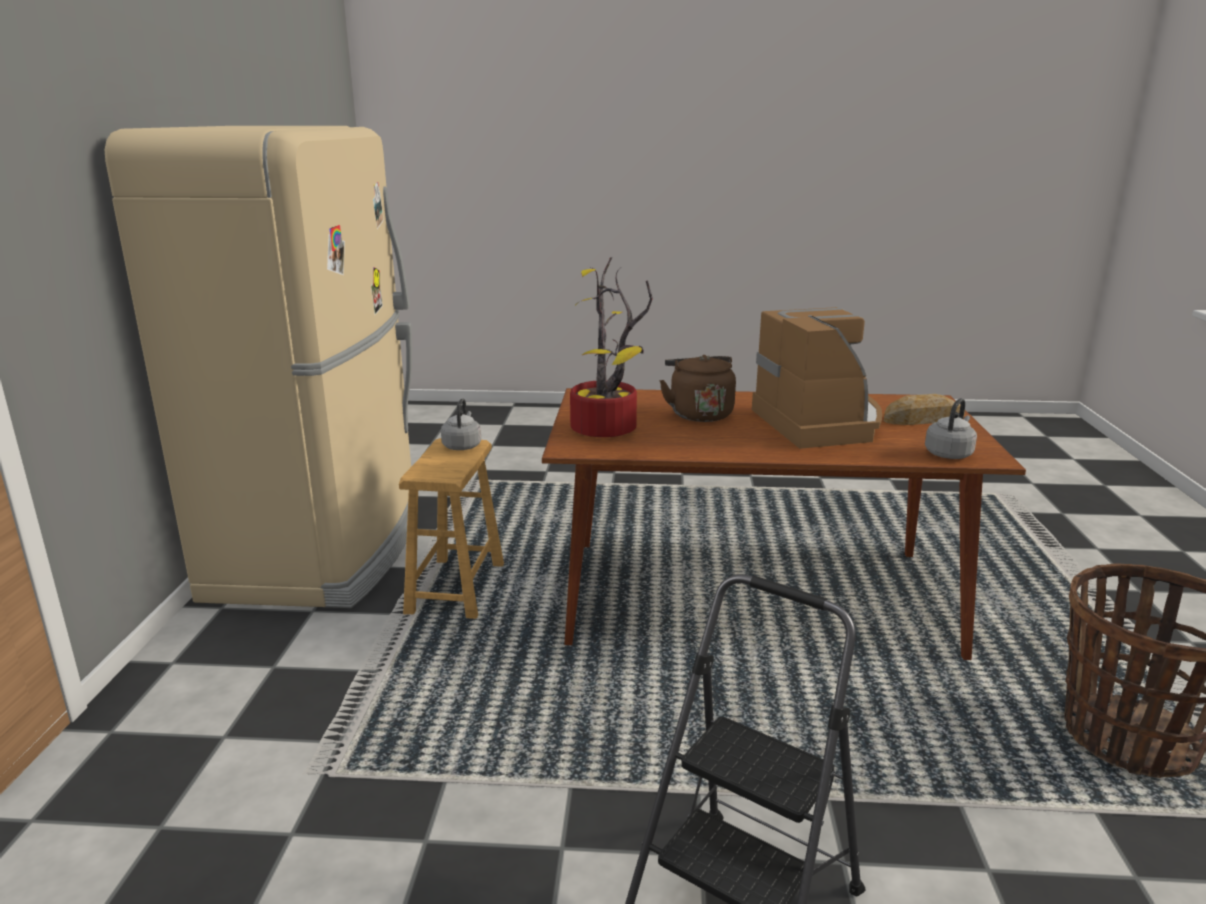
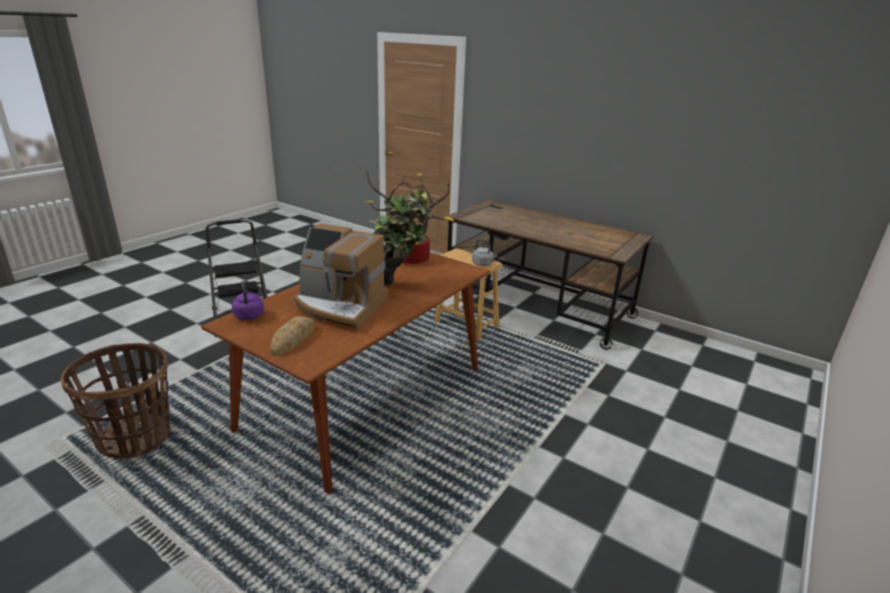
camera: 120 degrees right, 5 degrees up
(323, 549) = (536, 305): beige fridge -> brown desk
(699, 413) = (401, 284): brown kettle -> potted plant
(949, 454) = (249, 316): grey kettle -> purple kettle

